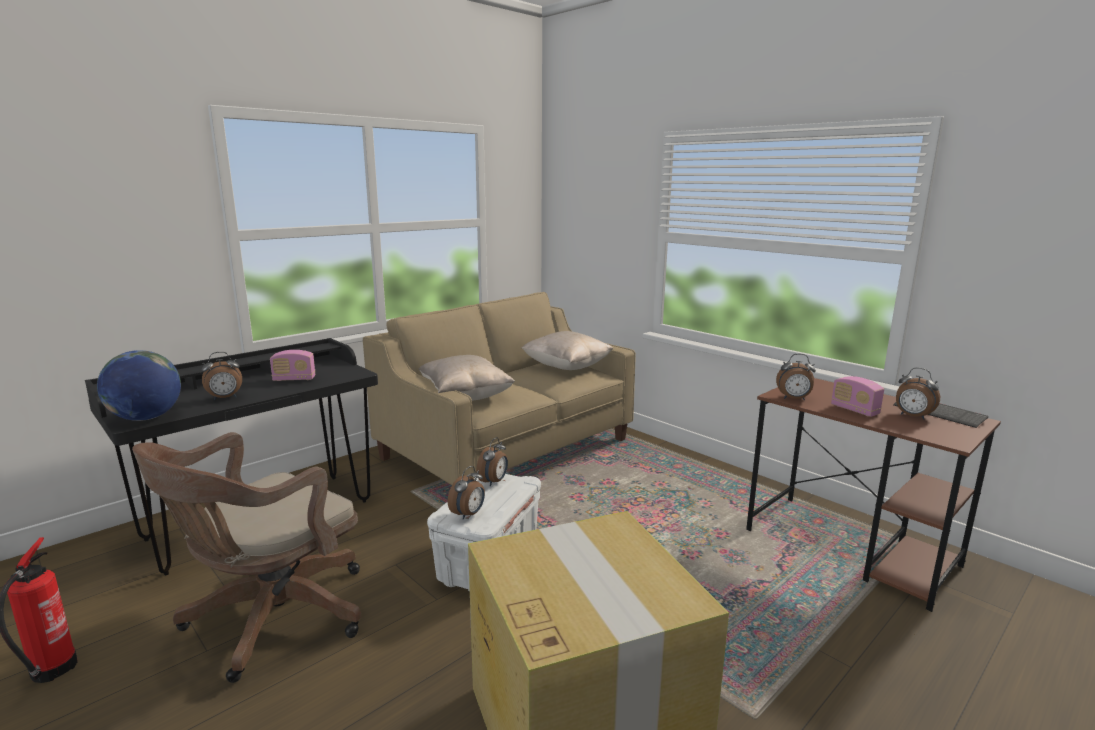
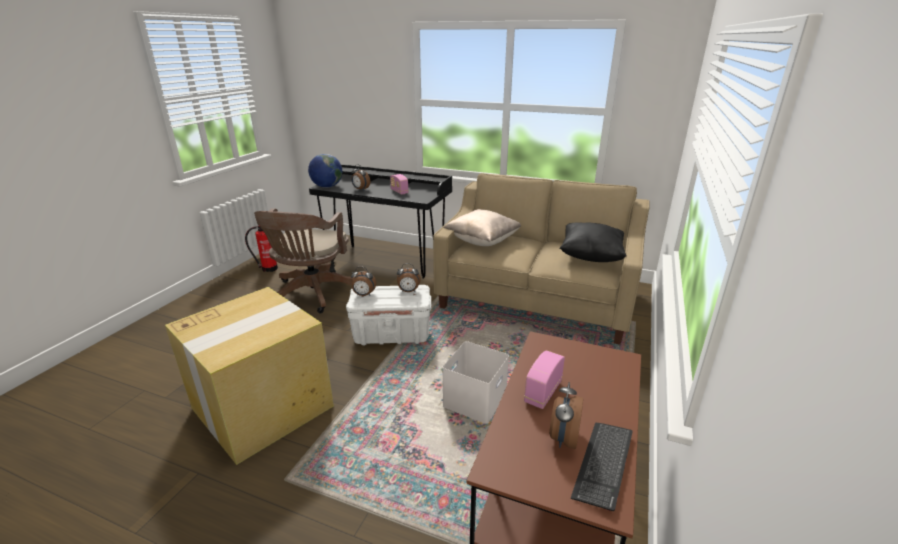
camera: 65 degrees right, 10 degrees up
(270, 620) = (312, 295): brown office chair -> brown office chair turned 90 degrees counterclockwise
(566, 368) = (591, 256): beige pillow -> black pillow
(667, 535) = (475, 401): none -> white storage box
(793, 399) = (541, 351): alarm clock -> none

